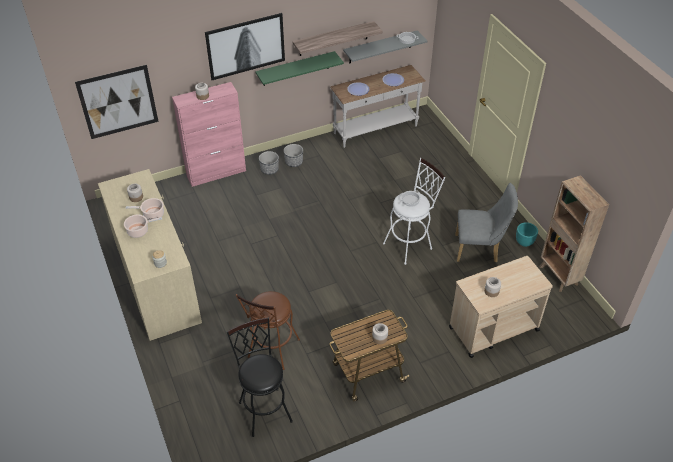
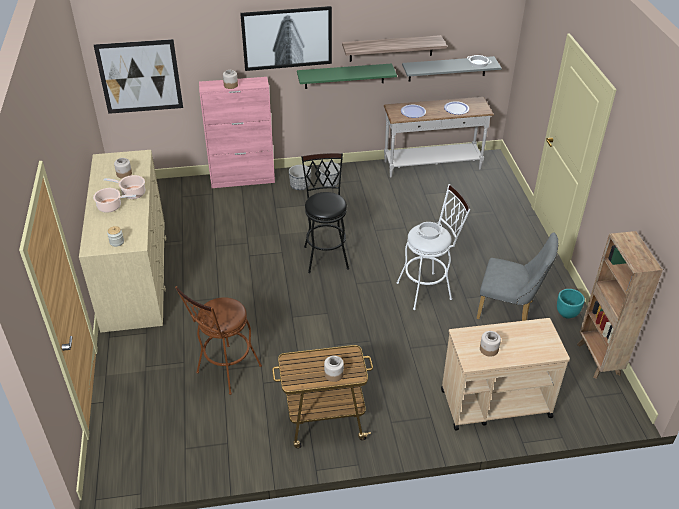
camera: 15 degrees right, 5 degrees down
(264, 407) = (191, 431): black stool -> black stool (325, 254)

